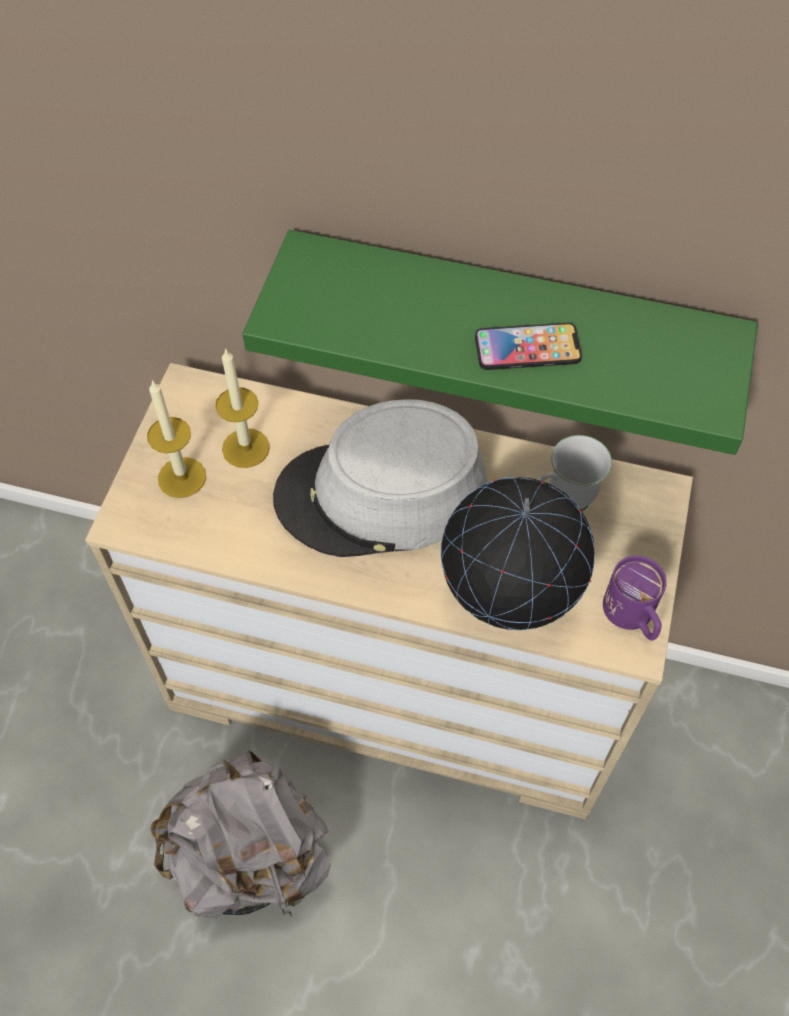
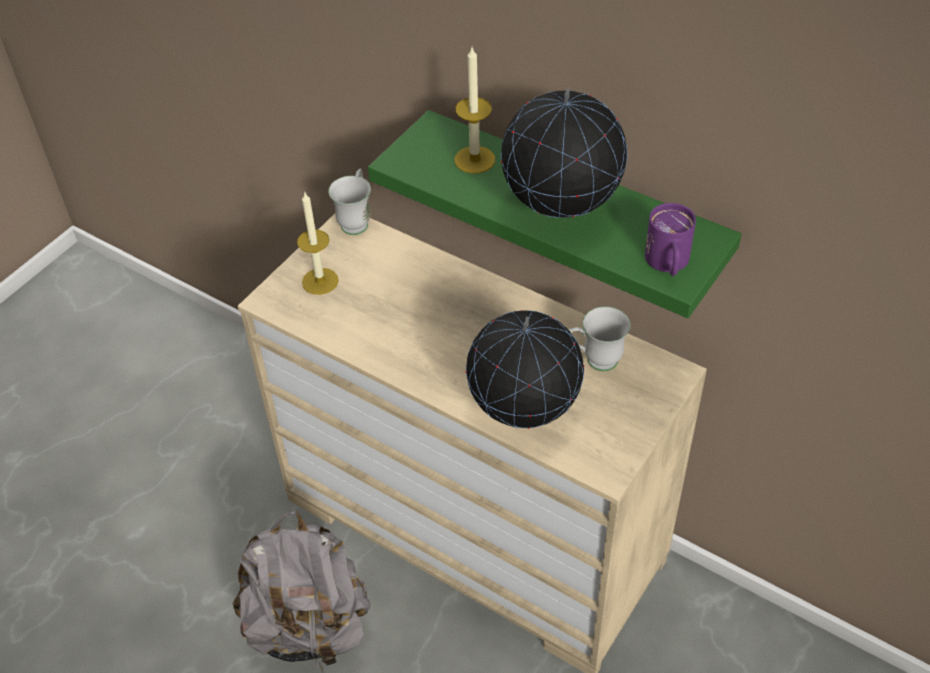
camera: 20 degrees right, 10 degrees down
(196, 380) = (356, 220): none -> white mug
(245, 448) = (373, 272): candle -> candle (474, 160)
(382, 494) = (459, 324): grey hat -> none
(527, 348) = (560, 215): phone -> globe
(633, 617) = (614, 452): purple mug -> purple mug (668, 264)

